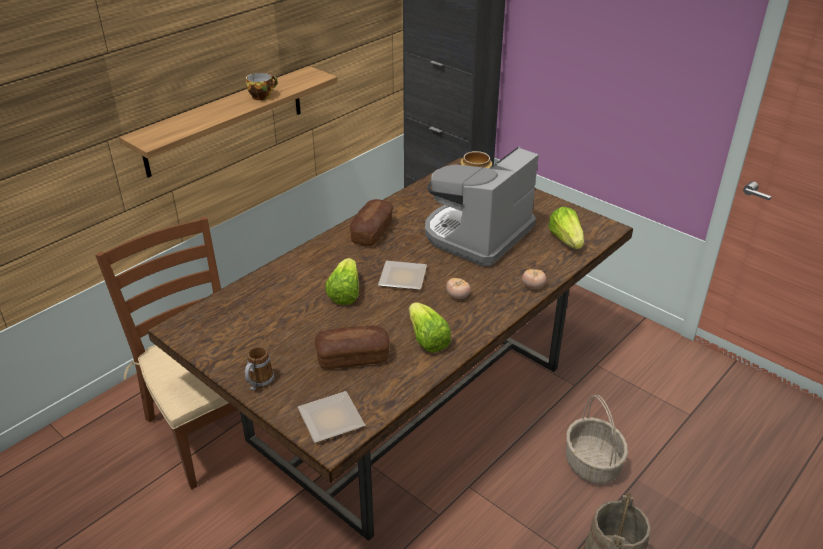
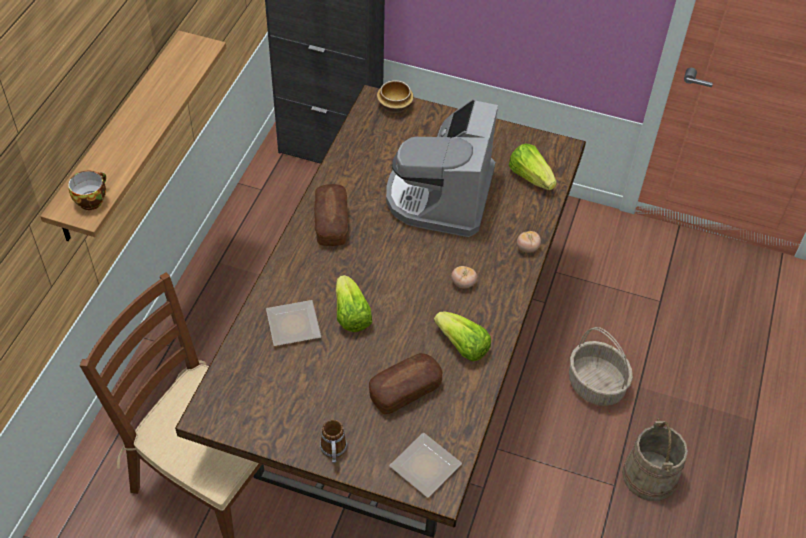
camera: 25 degrees left, 15 degrees up
(262, 96) = (161, 100): cup -> cup (91, 199)
(404, 279) = (399, 277): plate -> plate (295, 326)

